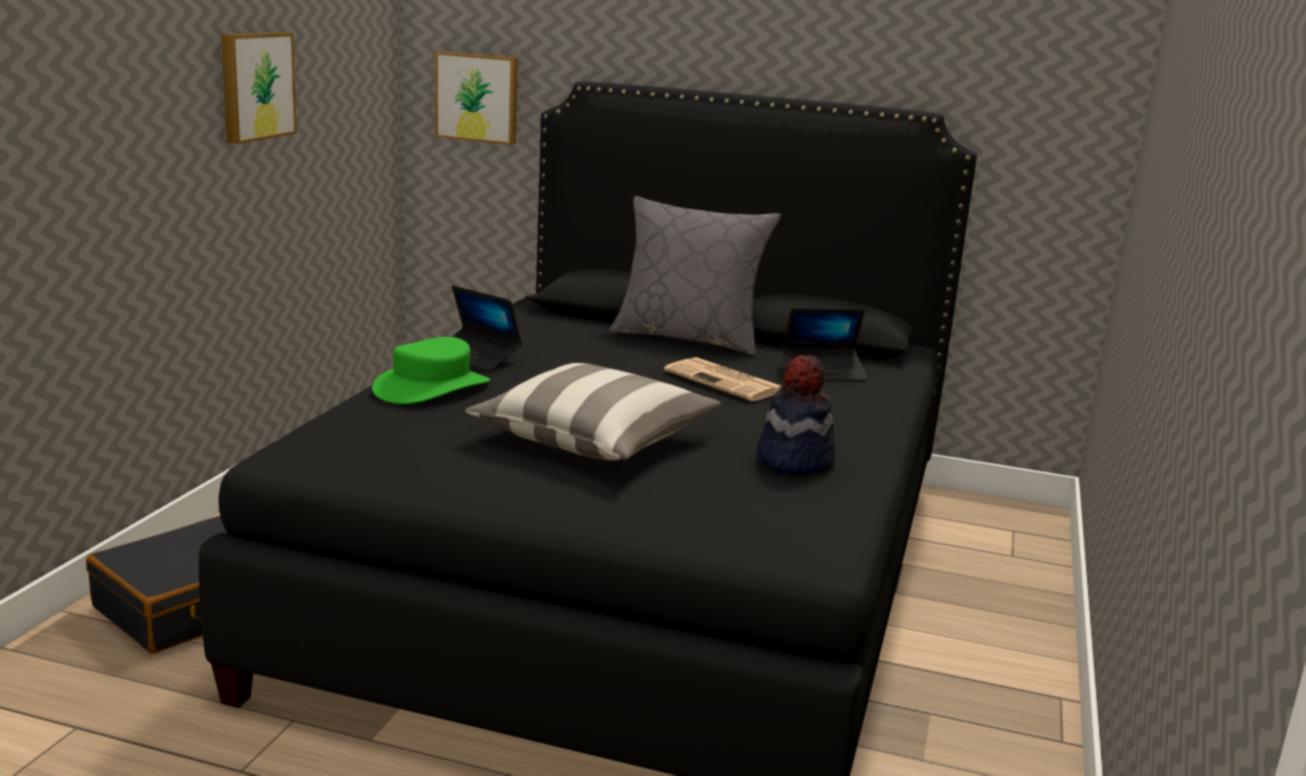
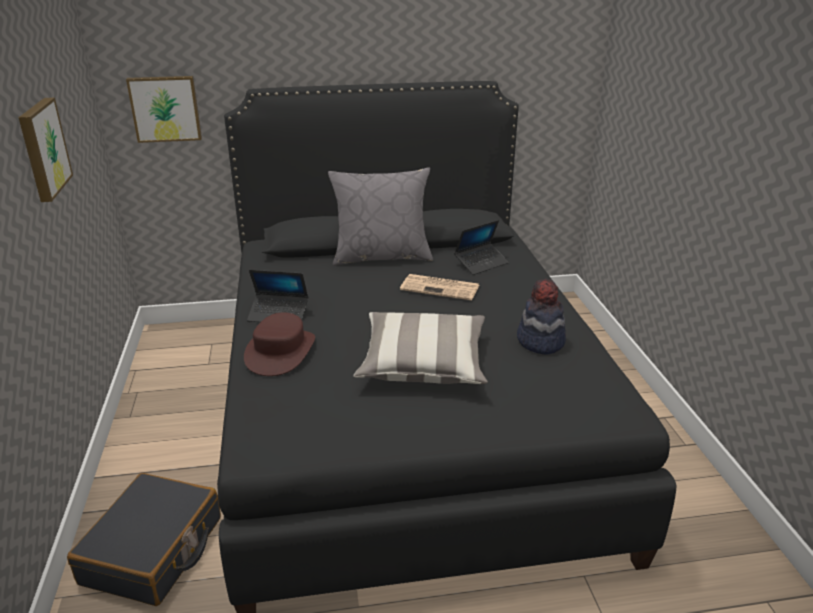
camera: 25 degrees left, 10 degrees up
(431, 387) = (280, 352): green hat -> brown hat

